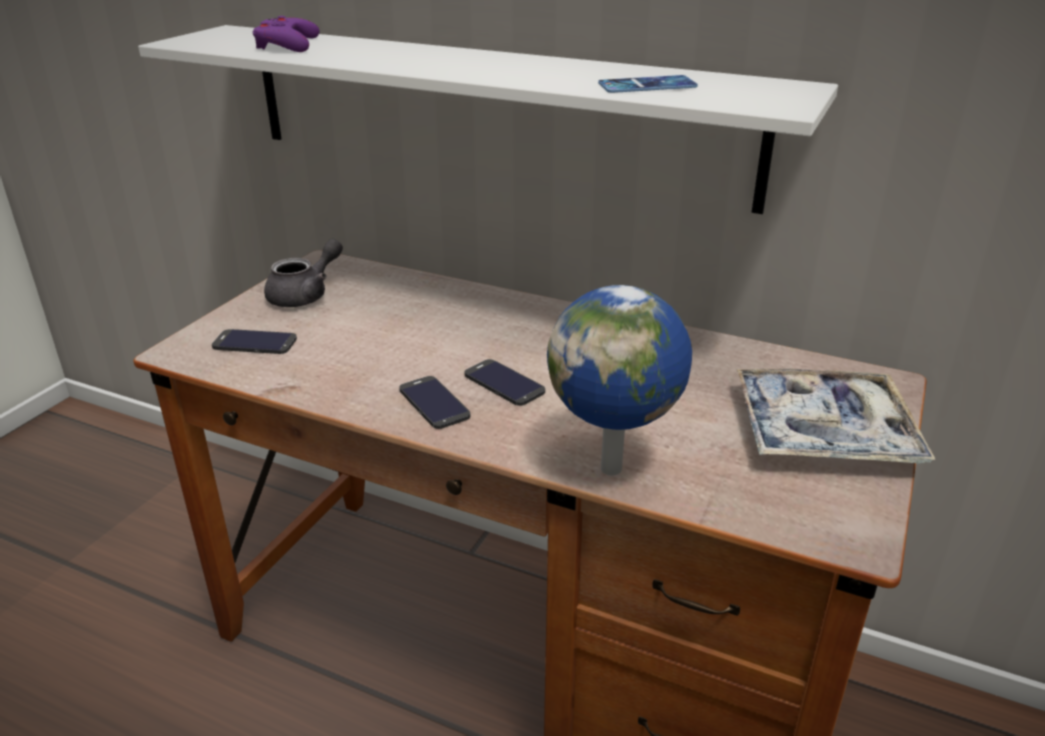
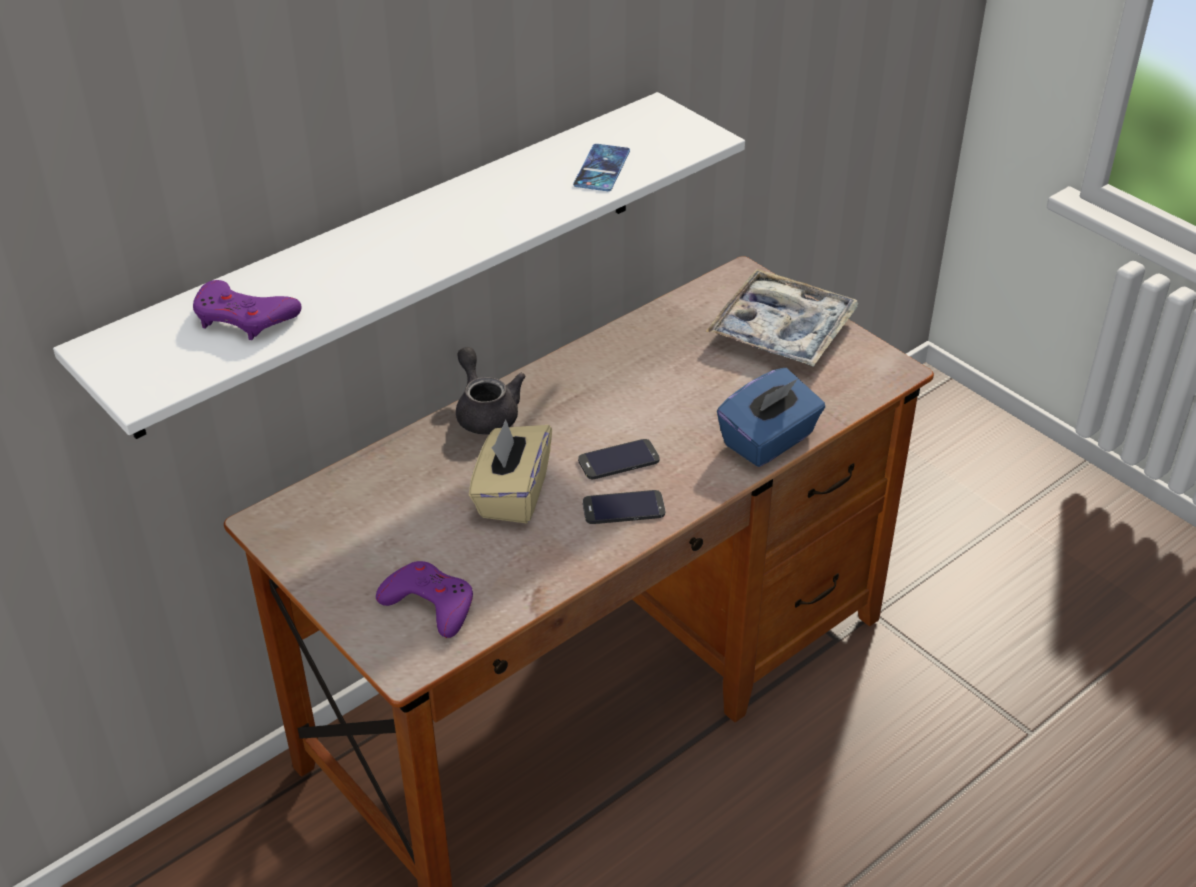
camera: 65 degrees left, 10 degrees up
(255, 342) = (429, 604): phone -> purple game controller
(306, 295) = (346, 549): grey teapot -> grey teapot (485, 411)
(415, 343) = (512, 494): none -> beige tissue box
(614, 468) = (769, 441): globe -> blue tissue box

